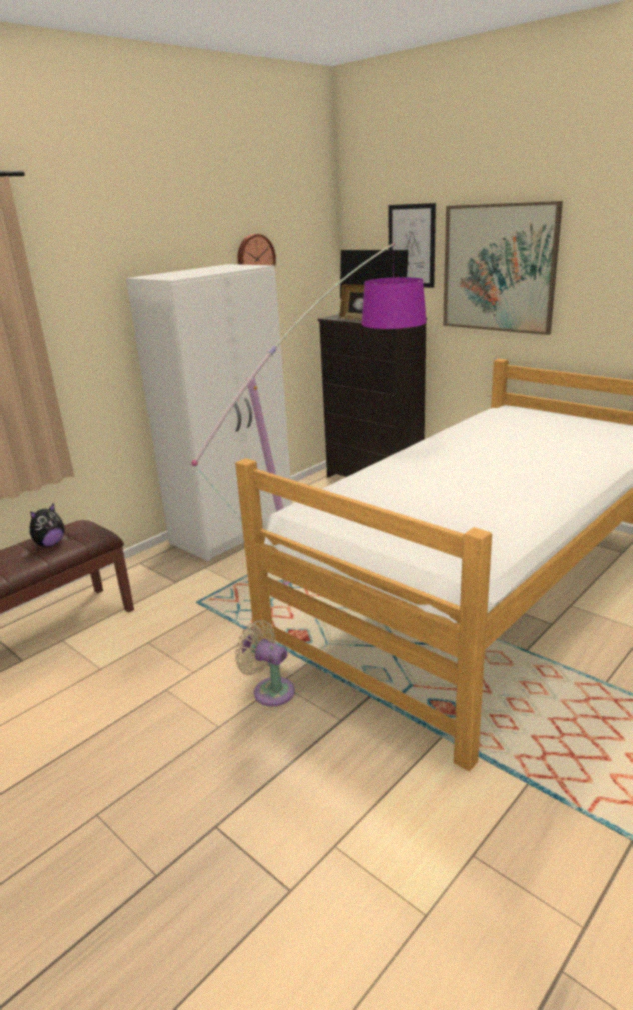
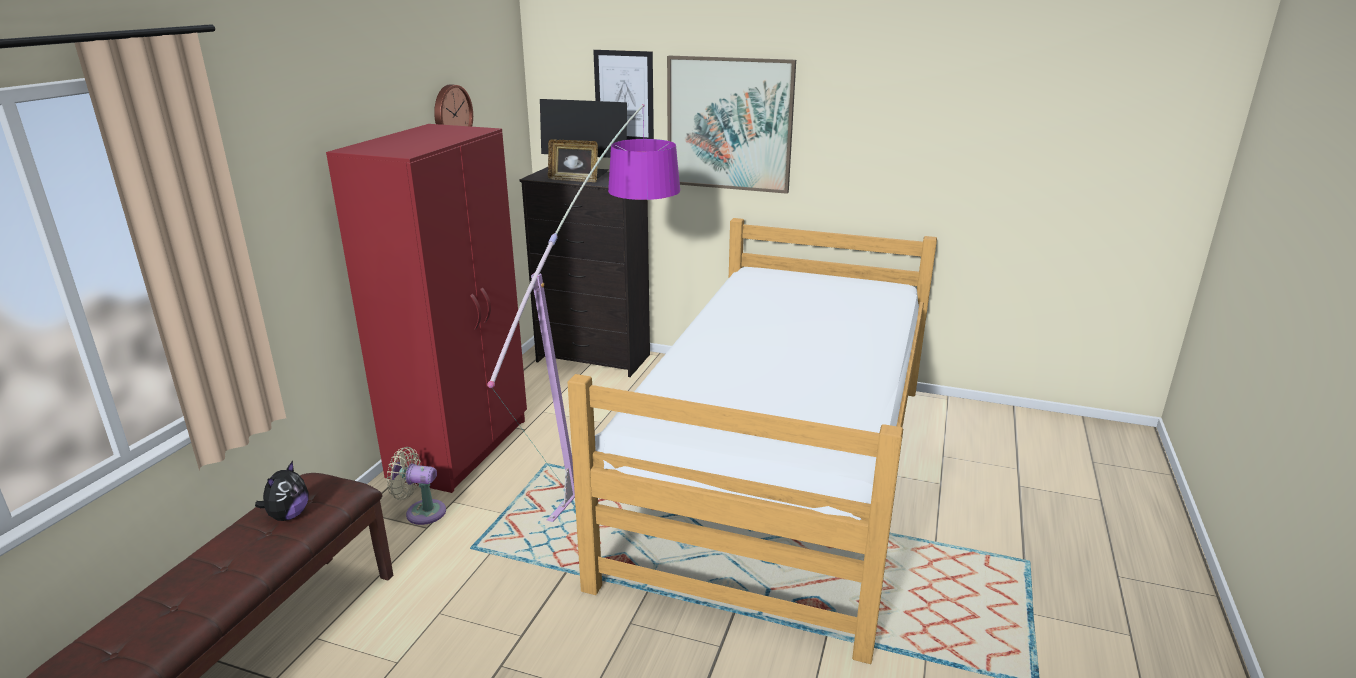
camera: 25 degrees left, 0 degrees up
(234, 531) = (462, 447): white wardrobe -> red wardrobe
(270, 690) = (625, 633): beige fan -> beige fan (421, 512)

